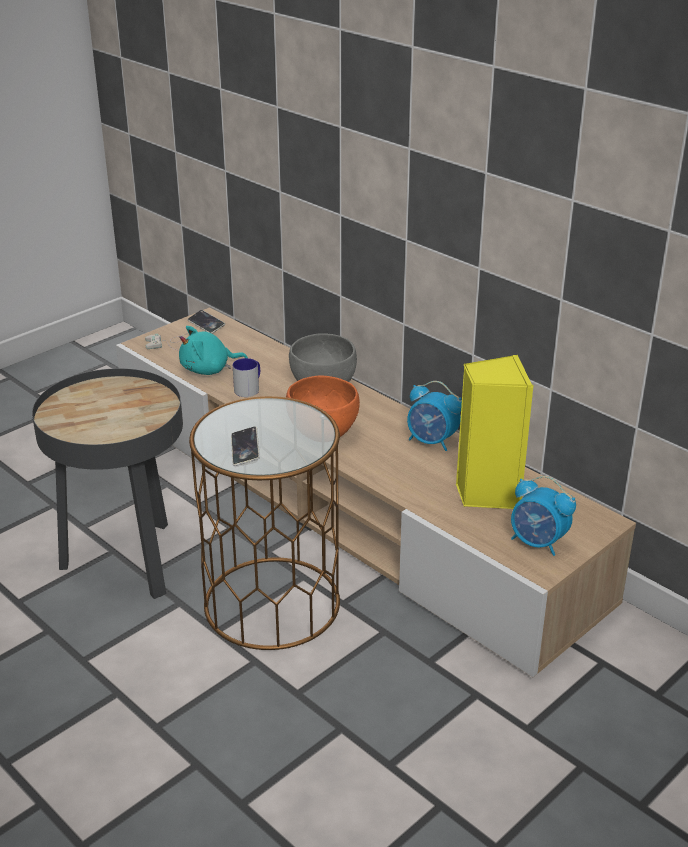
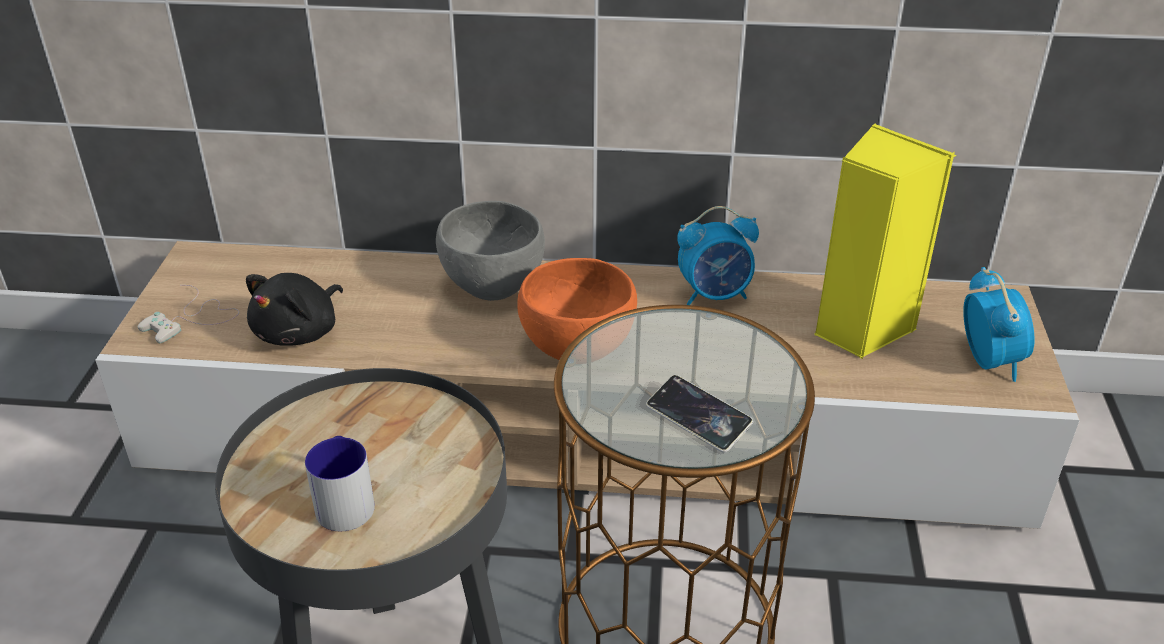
camera: 40 degrees left, 5 degrees up
(206, 324) = (207, 267): phone -> none
(209, 369) = (300, 332): turquoise plush toy -> black plush toy
(249, 388) = (396, 332): mug -> mug (345, 500)
(538, 543) = (988, 360): alarm clock -> alarm clock turned 90 degrees counterclockwise

